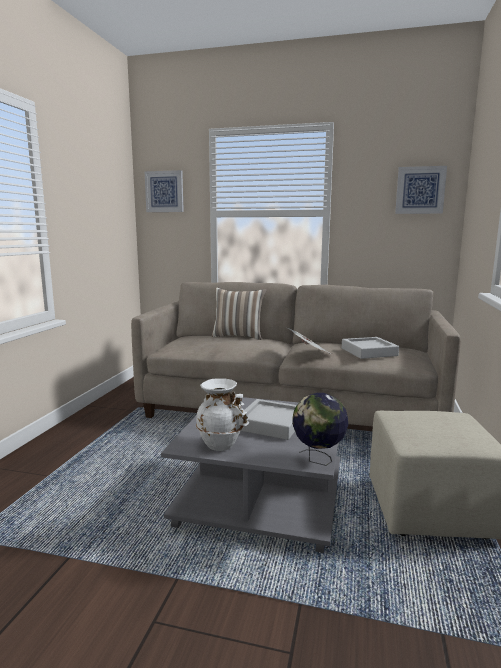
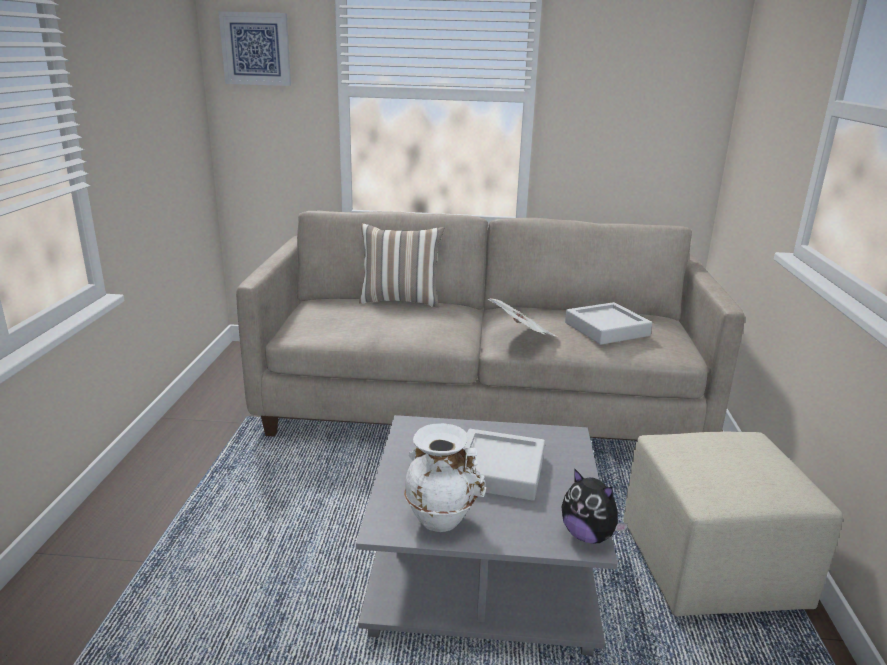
camera: 10 degrees left, 10 degrees up
(318, 459) = (588, 535): globe -> plush toy
(420, 190) = (674, 66): picture -> none

